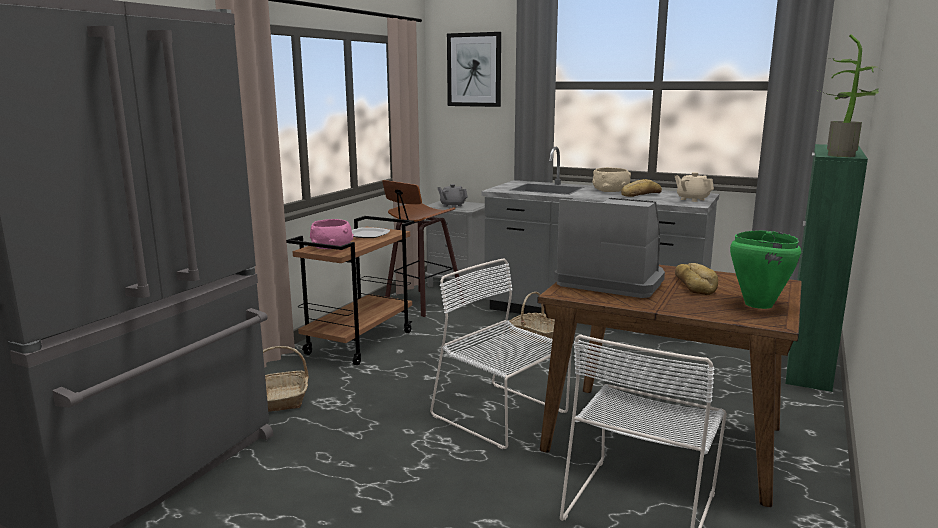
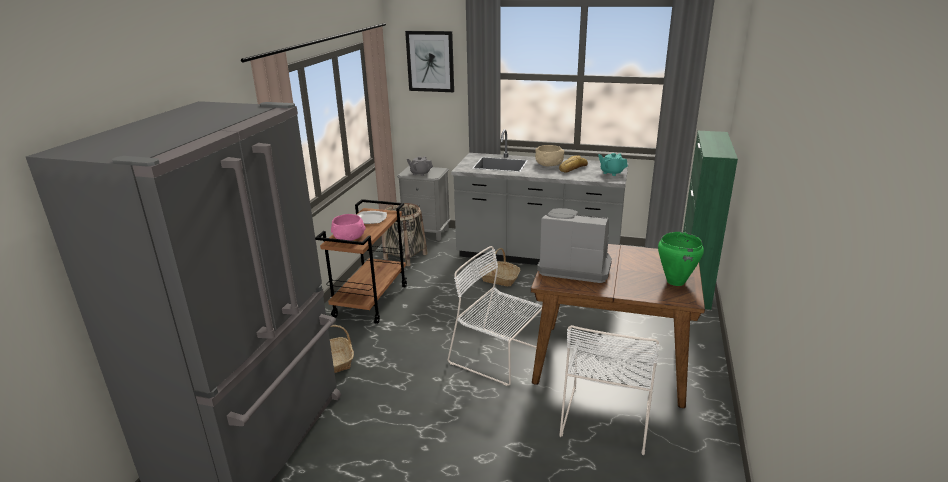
camera: 10 degrees left, 10 degrees up
(421, 304) = (405, 256): stool -> basket
(692, 199) = (611, 172): beige teapot -> turquoise teapot
(695, 285) = (631, 264): bread -> none
(842, 155) = (720, 153): potted plant -> none

